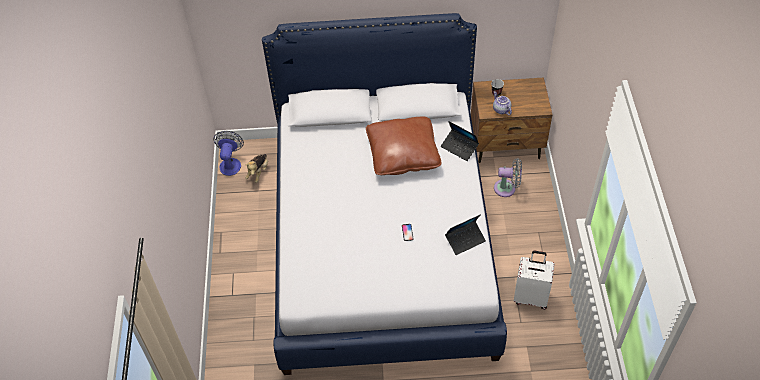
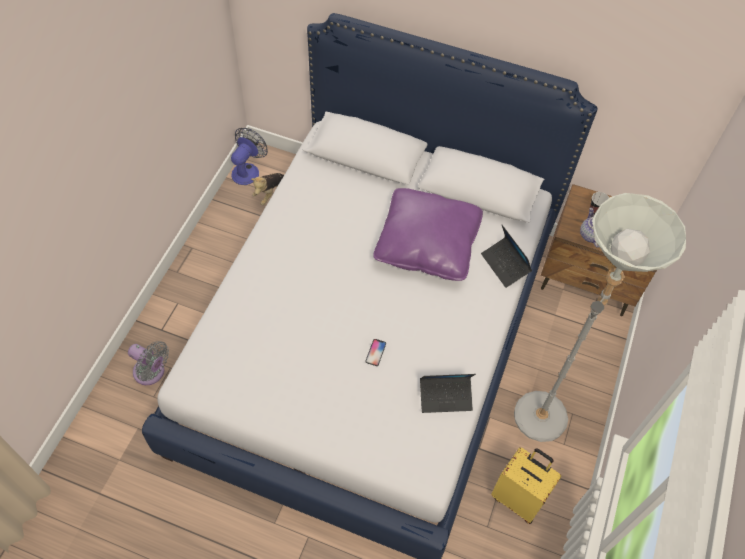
camera: 20 degrees right, 5 degrees up
(403, 154) = (427, 244): brown pillow -> purple pillow
(507, 188) = (560, 338): grey fan -> grey fan (151, 373)
(520, 235) = (546, 407): none -> grey floor lamp
(531, 297) = (518, 498): white suitcase -> yellow suitcase

